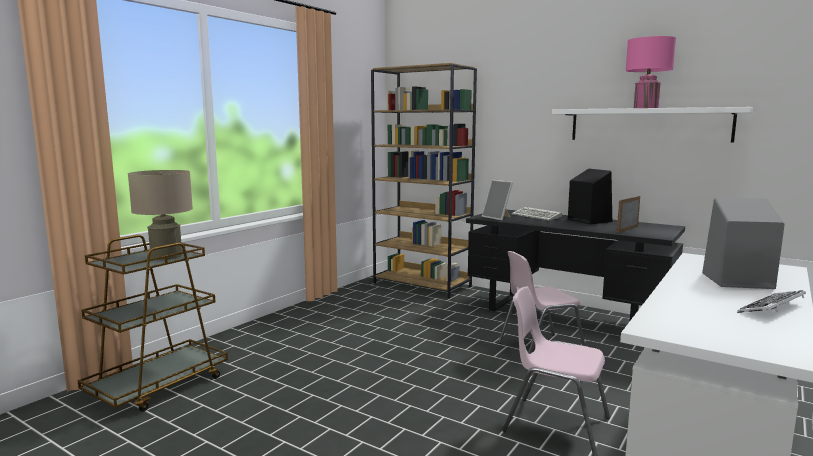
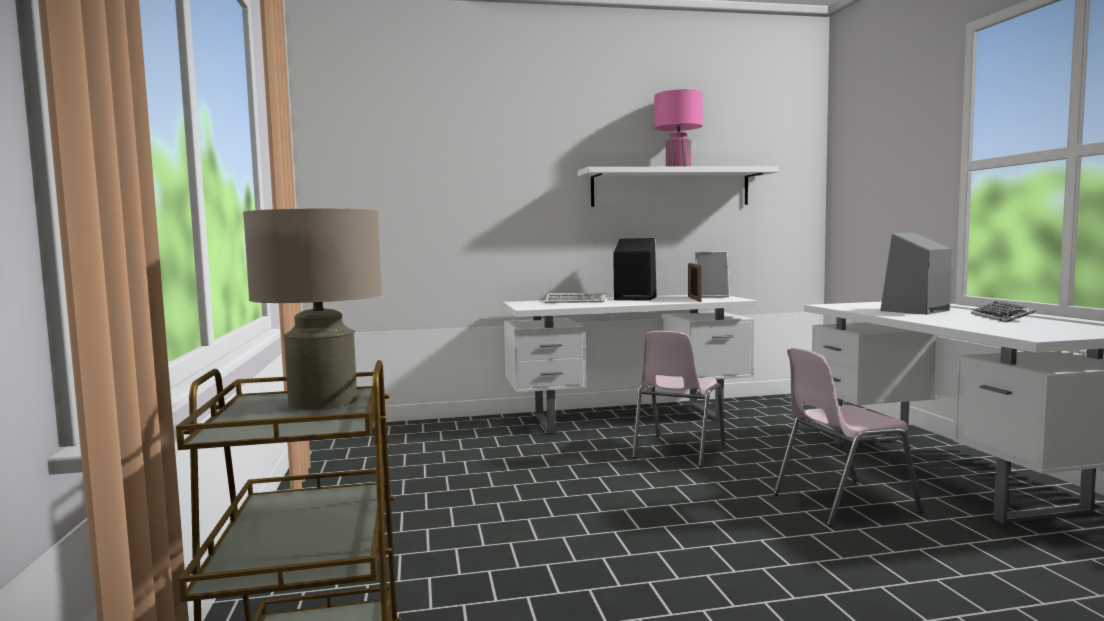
camera: 45 degrees left, 5 degrees down
(422, 285) = (406, 430): brown bookcase -> none
(498, 217) = (547, 306): picture frame -> picture frame (712, 296)
(566, 316) = (627, 418): black desk -> white desk

